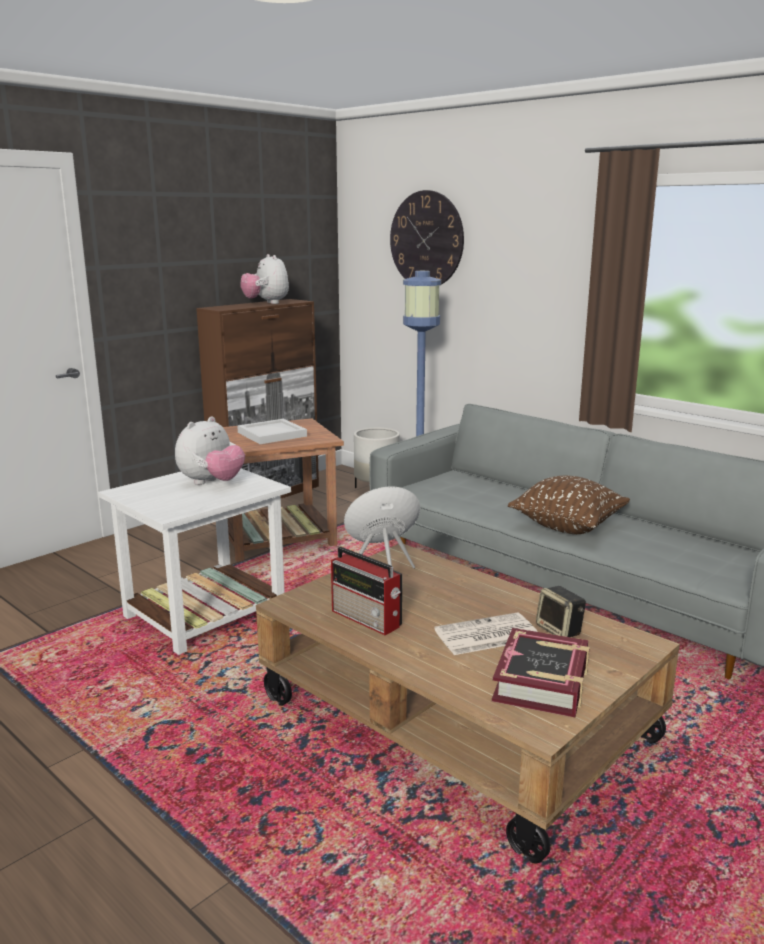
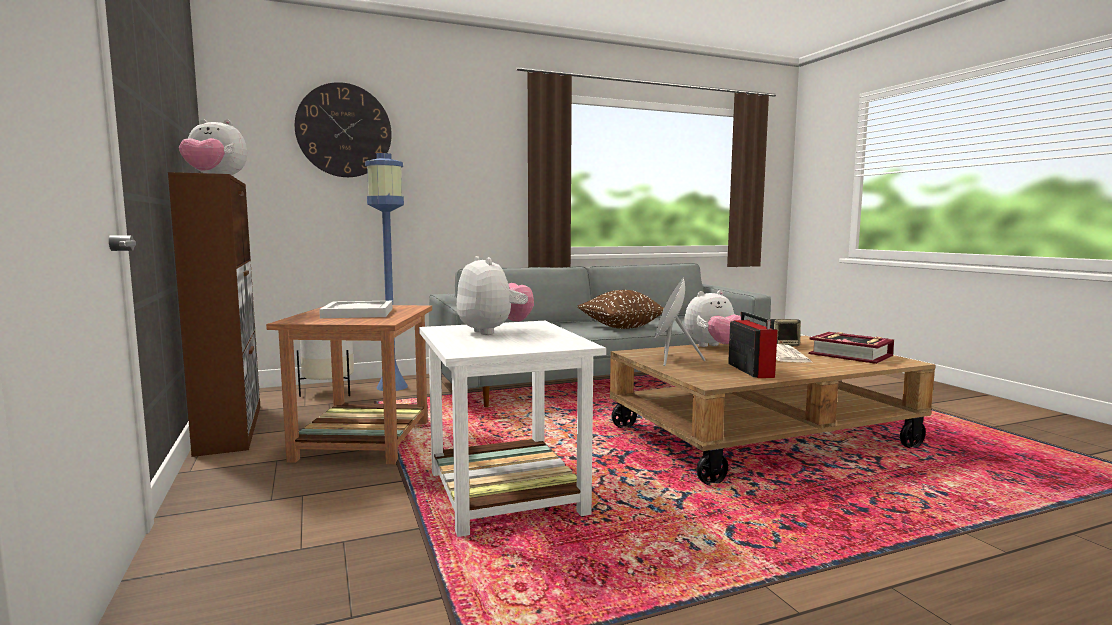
camera: 65 degrees left, 10 degrees down
(367, 619) = (750, 370): radio -> radio turned 75 degrees counterclockwise
(486, 588) = (713, 347): none -> plush toy

